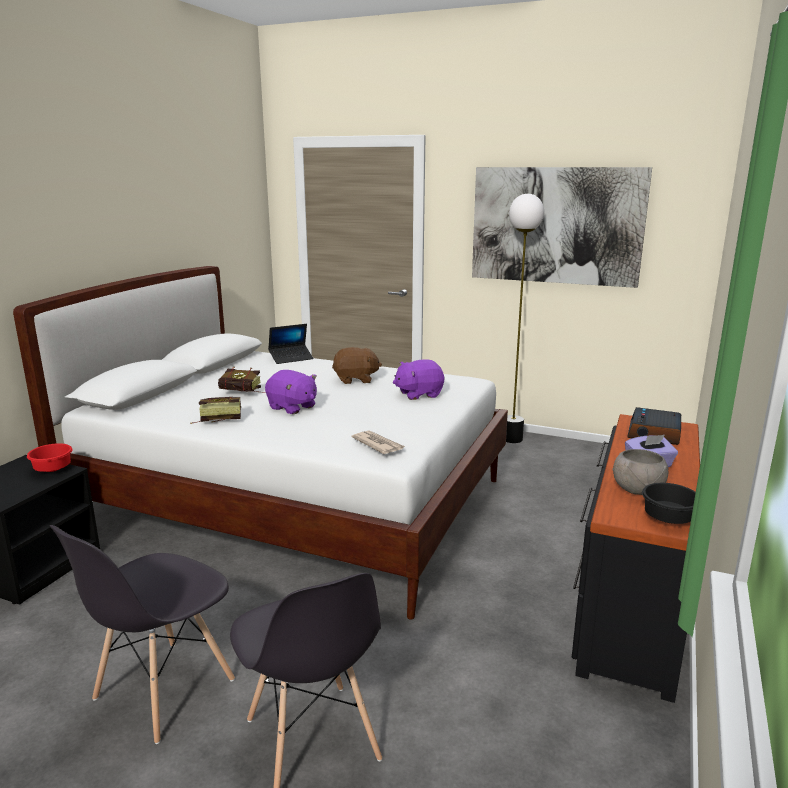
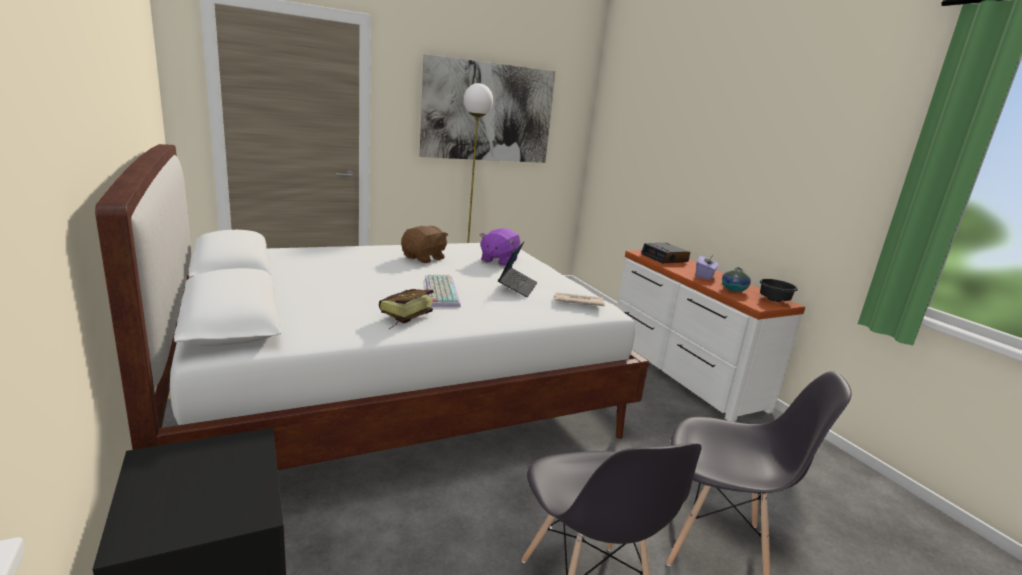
camera: 50 degrees left, 0 degrees up
(52, 469) = (225, 447): red bowl -> none
(244, 393) = (361, 289): book -> none
(291, 358) = (313, 250): laptop -> laptop (517, 287)
(292, 407) = (440, 291): purple plush toy -> keyboard
(630, 600) = (681, 371): black dresser -> white dresser
(639, 490) = (733, 290): grey bowl -> vase

